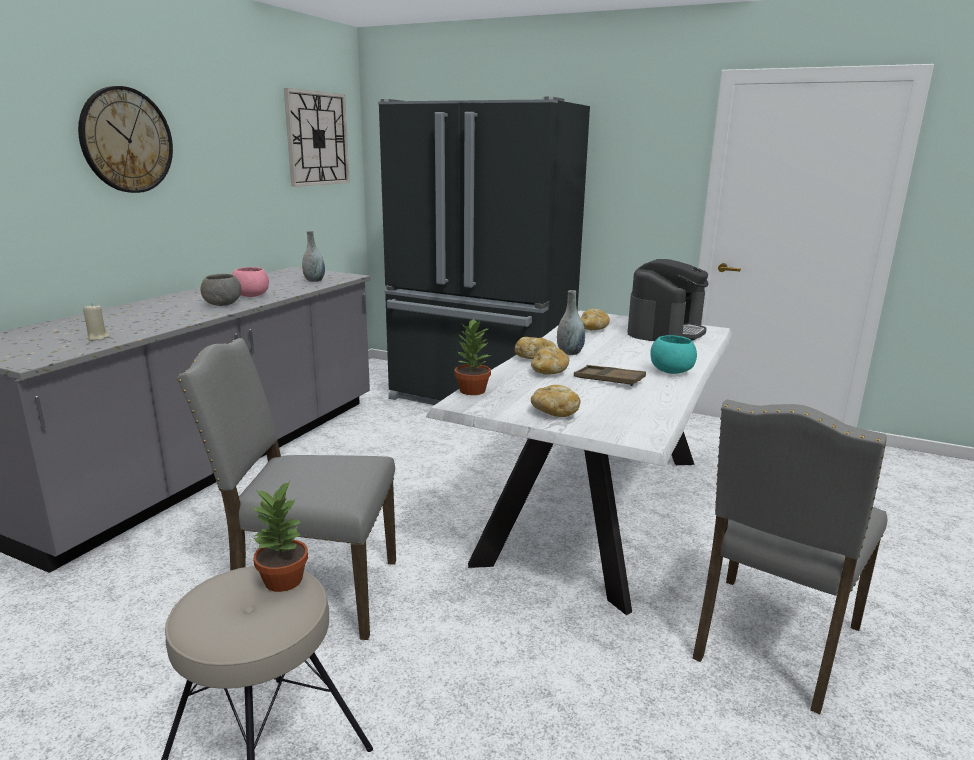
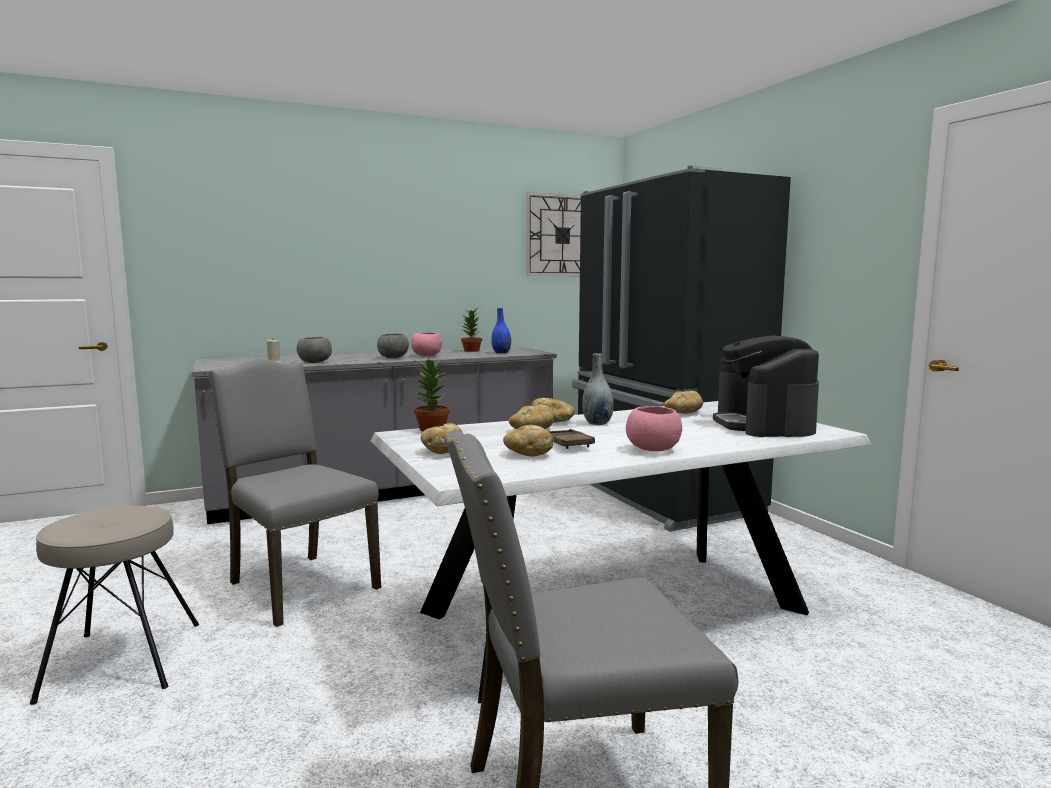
camera: 40 degrees right, 10 degrees down
(126, 140) = (365, 233): wall clock -> none
(150, 327) = (315, 362): none -> grey bowl
(284, 580) = (144, 516): potted plant -> potted plant (471, 351)
(314, 280) = (501, 352): grey vase -> blue vase
(614, 398) = (528, 454): none -> bread
(665, 331) = (763, 425): coffee machine -> coffee machine turned 105 degrees clockwise
(670, 371) = (652, 449): turquoise bowl -> pink bowl

